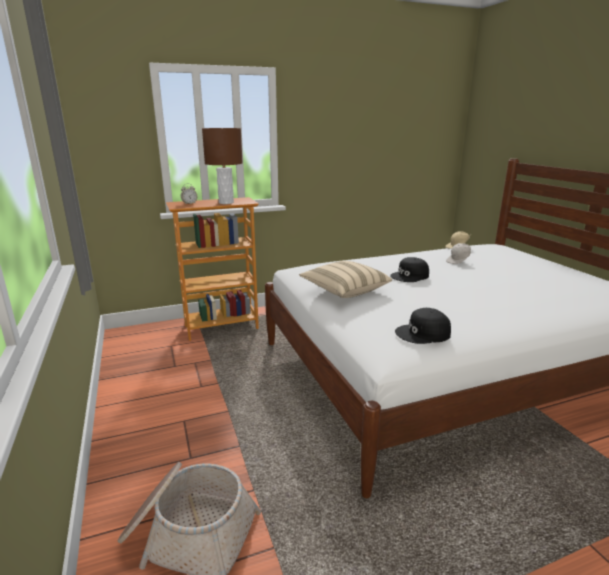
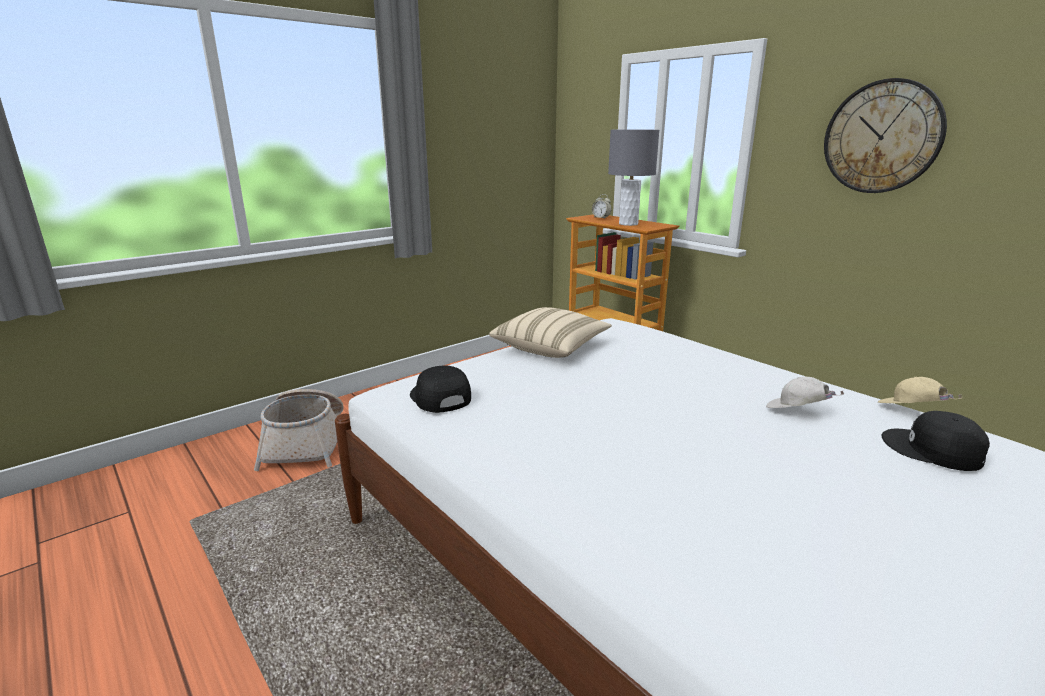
camera: 70 degrees right, 0 degrees up
(226, 202) = (628, 224): brown table lamp -> grey table lamp
(347, 130) = (882, 137): none -> wall clock
(410, 276) = (647, 377): black cap -> black cap (932, 450)

